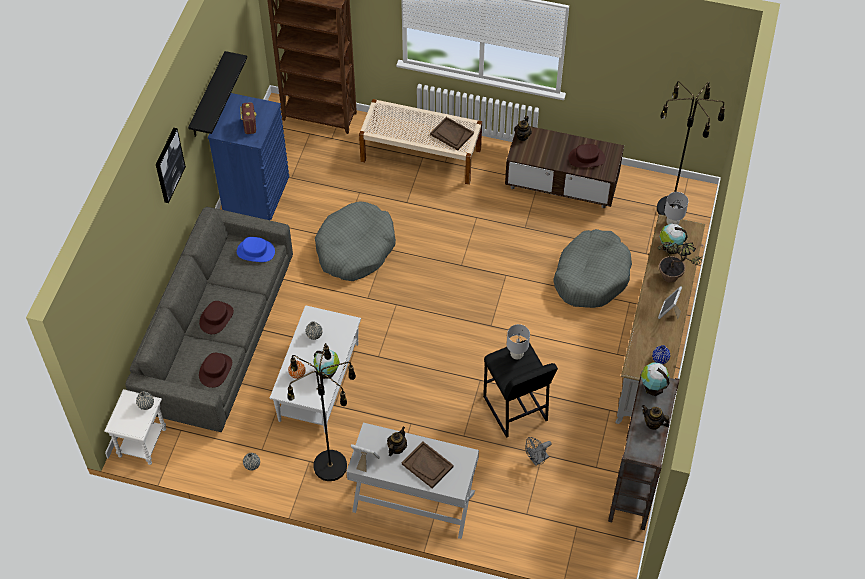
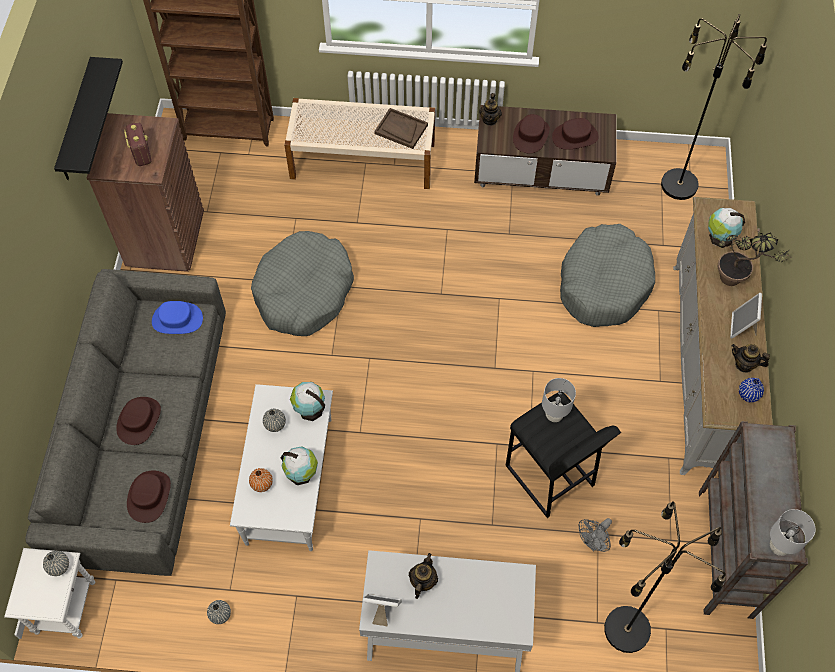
camera: 10 degrees left, 5 degrees up
(169, 165) = (33, 227): picture -> none
(255, 195) = (165, 240): blue dresser -> brown dresser
(330, 465) = (326, 597): floor lamp -> floor lamp (627, 628)
(427, 465) = (470, 601): brown tray -> none
(552, 152) = (530, 135): none -> brown hat
(652, 386) = (763, 442): globe -> globe (309, 409)
(653, 423) = (778, 498): teapot -> teapot (744, 364)
(672, 223) = (713, 207): grey table lamp -> grey table lamp (778, 548)

